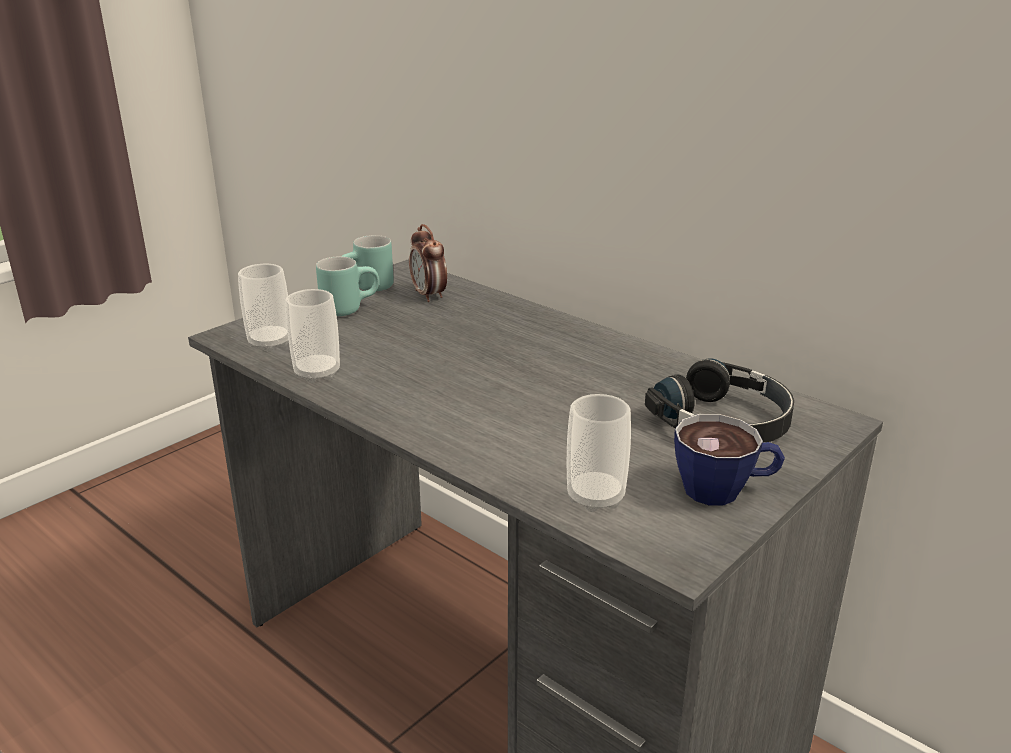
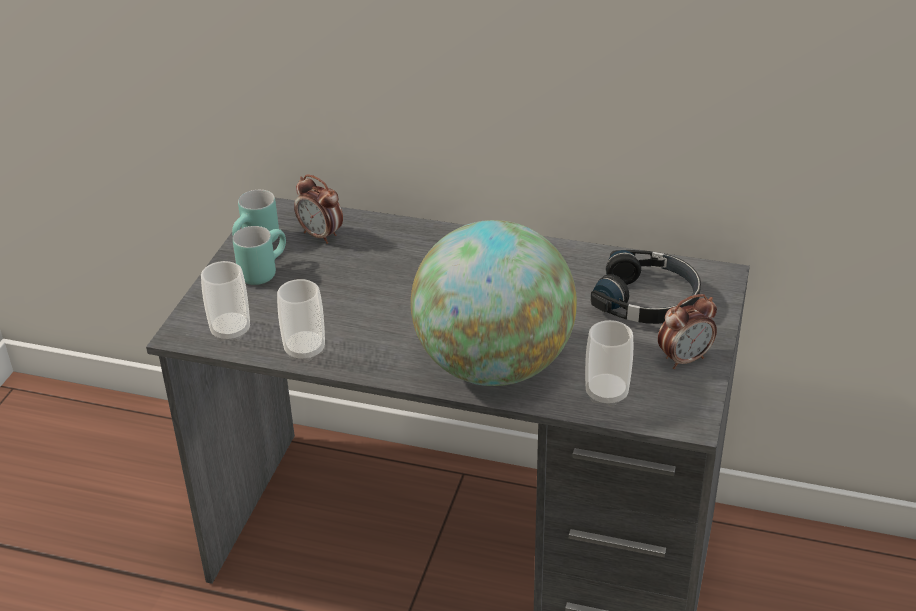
camera: 25 degrees left, 10 degrees up
(488, 436) = (493, 366): none -> globe
(725, 490) = (684, 359): cup -> alarm clock

